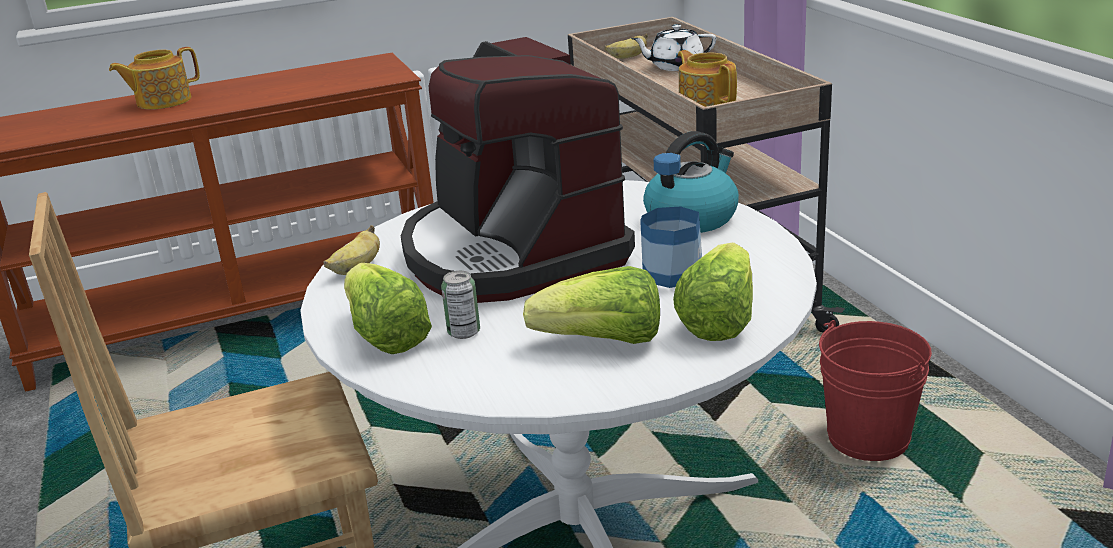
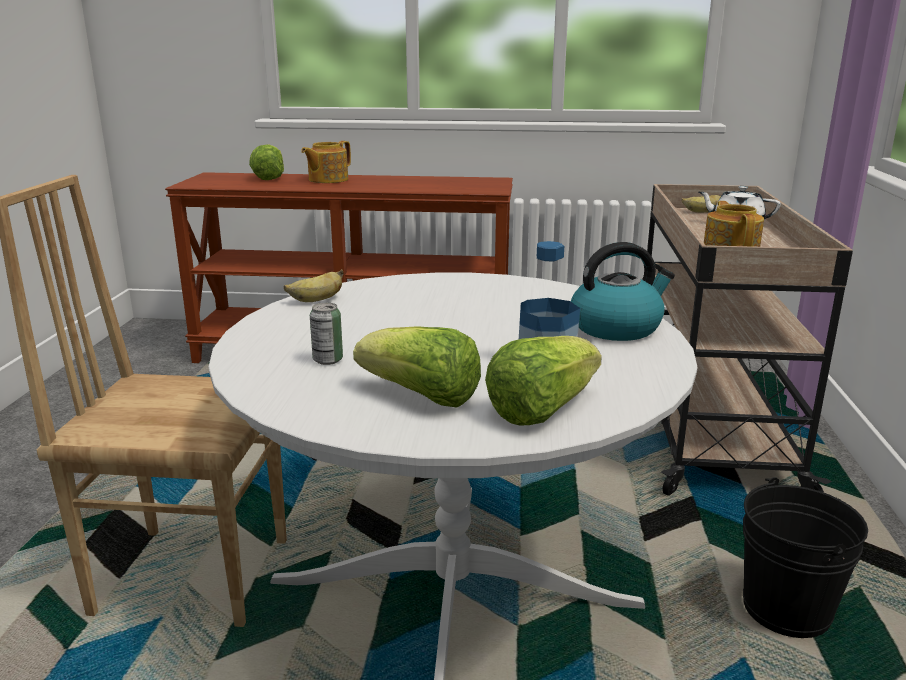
camera: 25 degrees right, 5 degrees down
(162, 101) = (327, 180): teapot -> teapot turned 45 degrees counterclockwise
(385, 335) = (273, 347): lettuce -> lettuce (270, 177)
(511, 252) = (437, 316): coffee machine -> none
(867, 439) = (785, 611): red bucket -> black bucket

